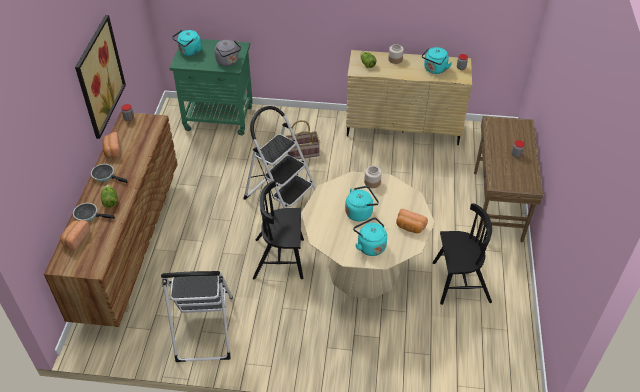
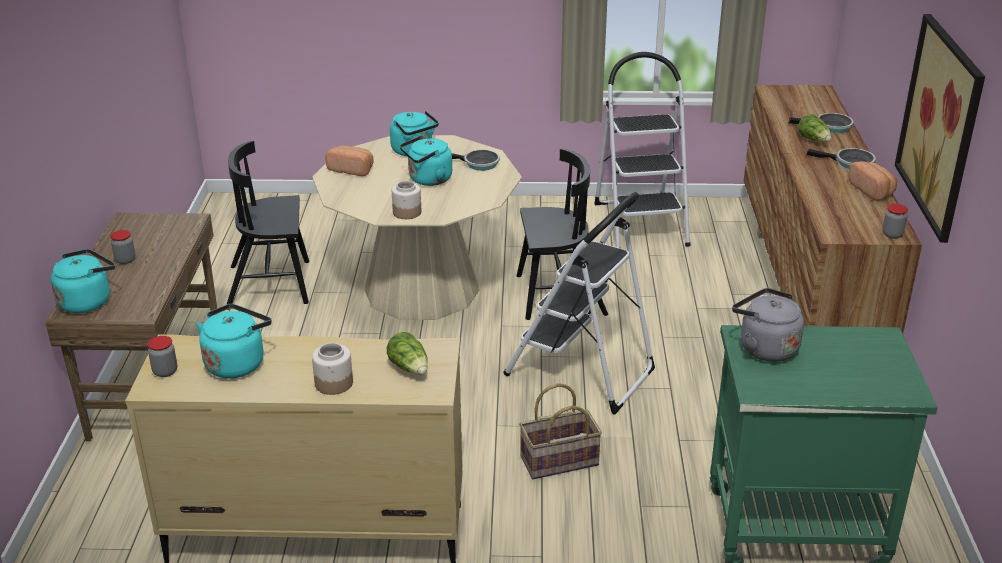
camera: 175 degrees right, 15 degrees down
(76, 239) = (823, 108): bread -> none
(189, 52) = (883, 366): turquoise kettle -> turquoise kettle (87, 301)
(327, 227) = (478, 164): none -> frying pan

